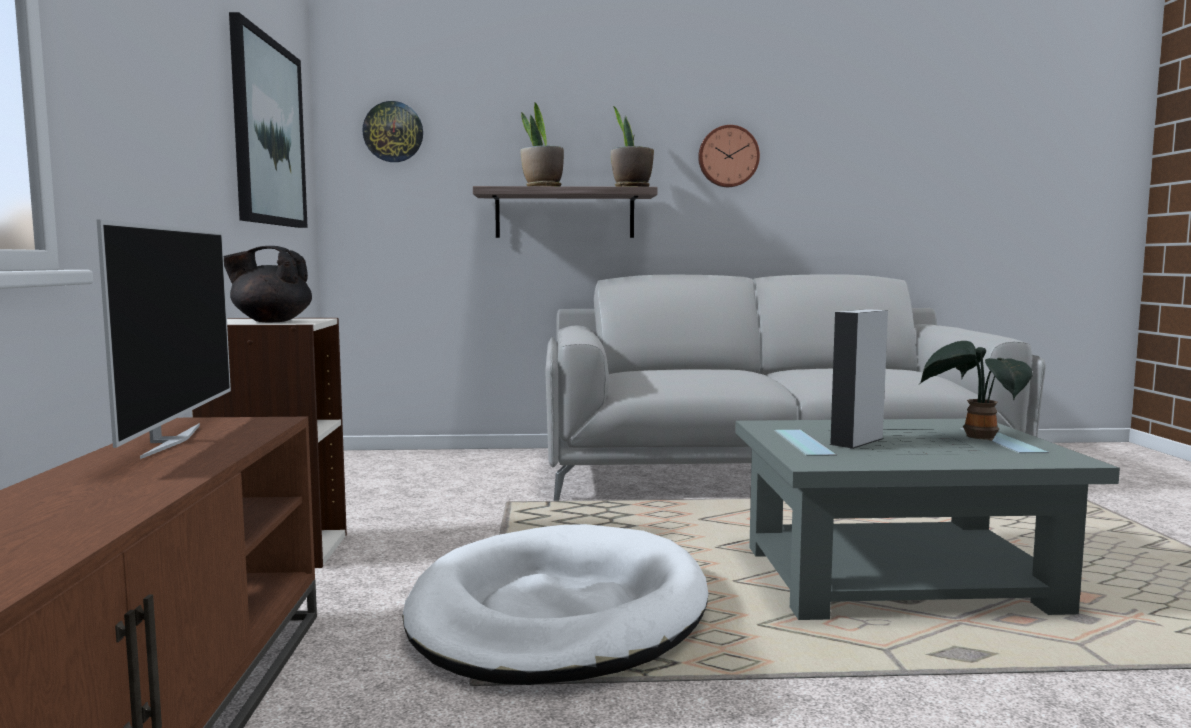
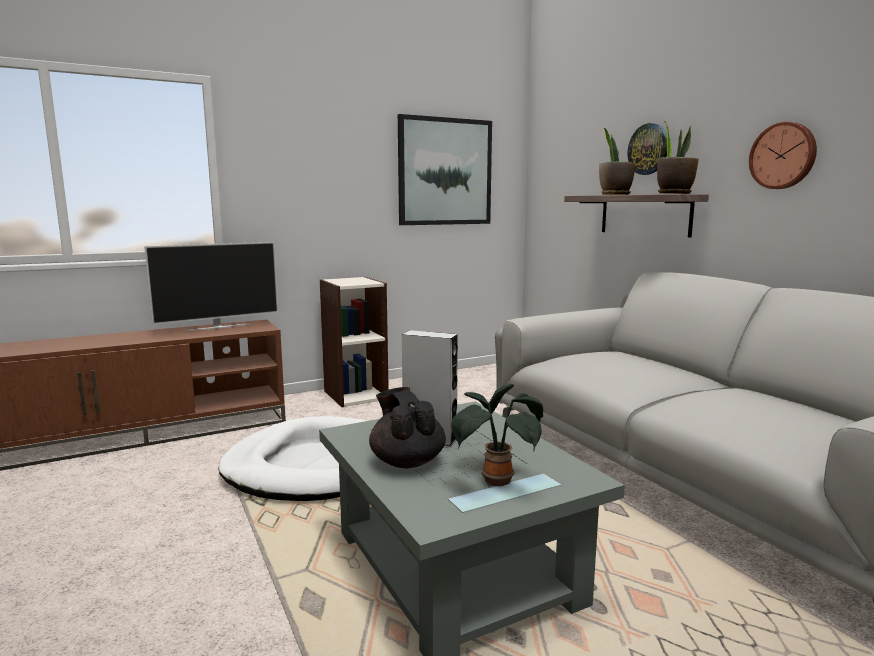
camera: 65 degrees right, 5 degrees up
(270, 321) = (350, 281): black teapot -> black teapot (407, 461)
(393, 132) = (557, 156): wall clock -> wall clock (648, 149)

